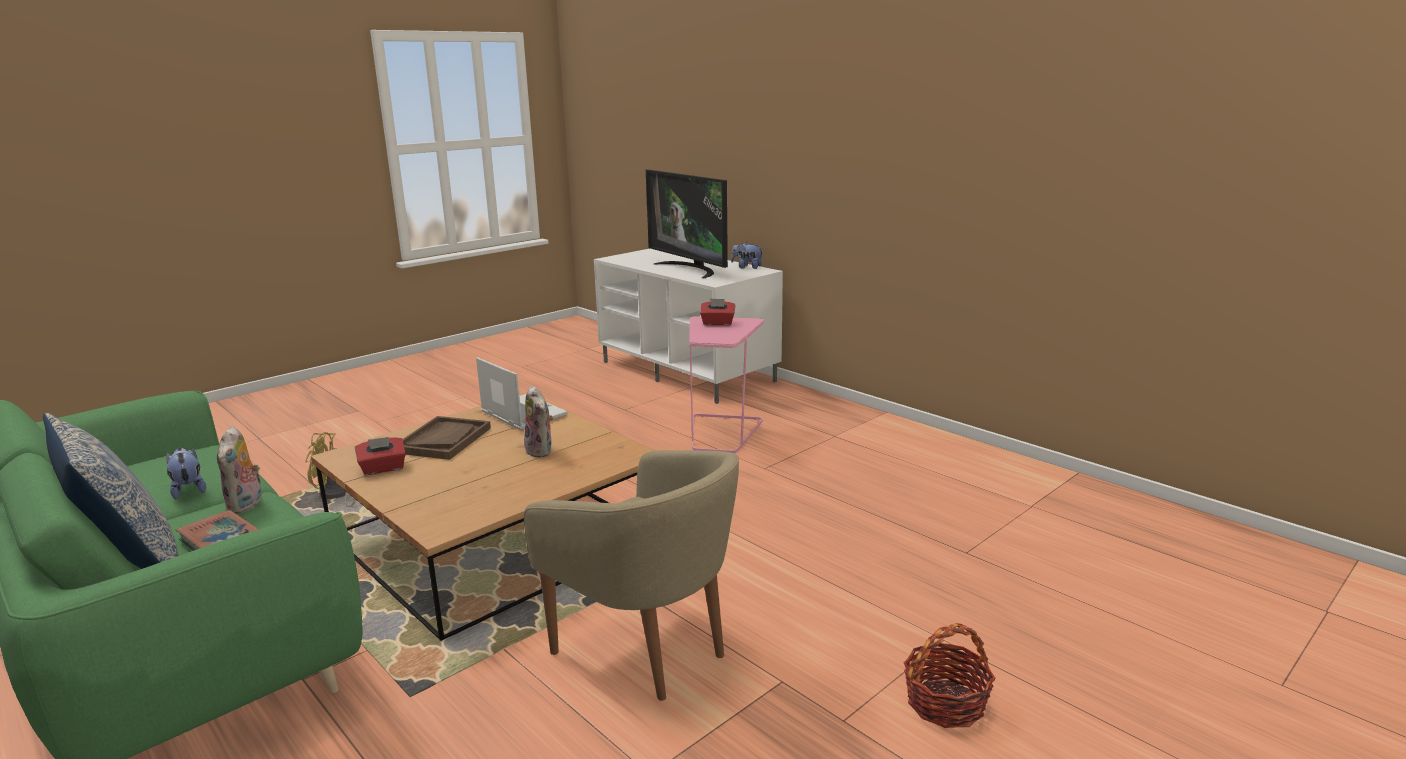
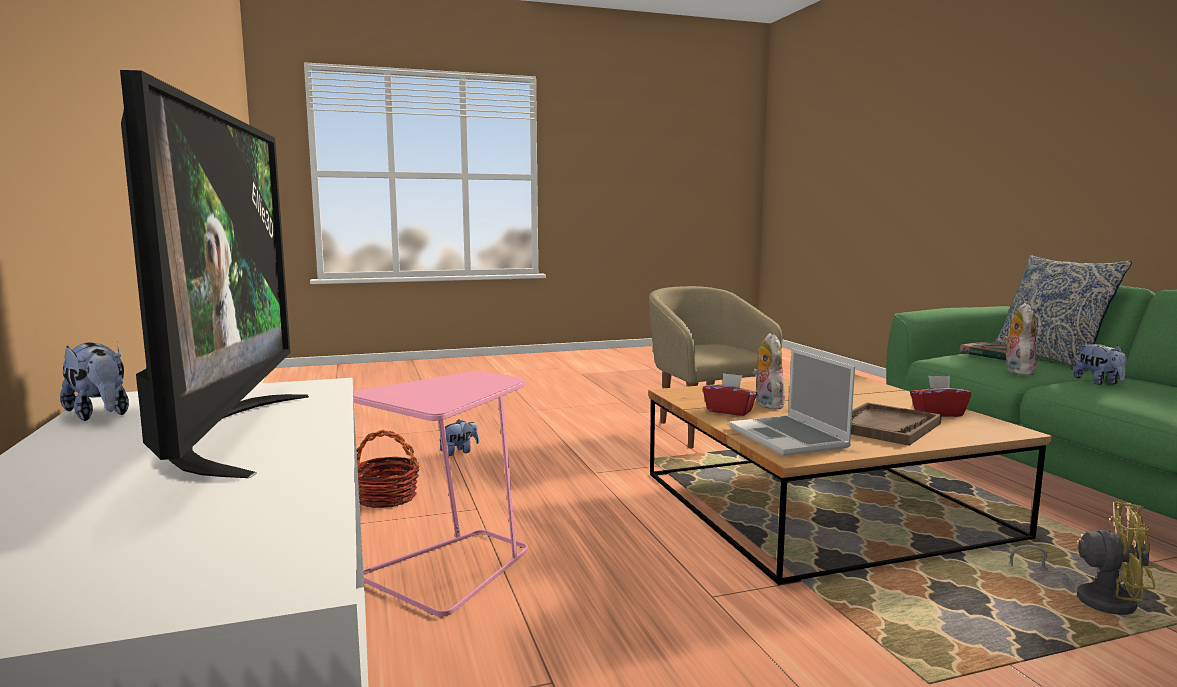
camera: 155 degrees left, 10 degrees down
(717, 323) = (430, 395): red tissue box -> red tissue box (729, 411)
(879, 521) = (459, 452): none -> plush toy
(945, 703) = (569, 399): basket -> basket (386, 498)

